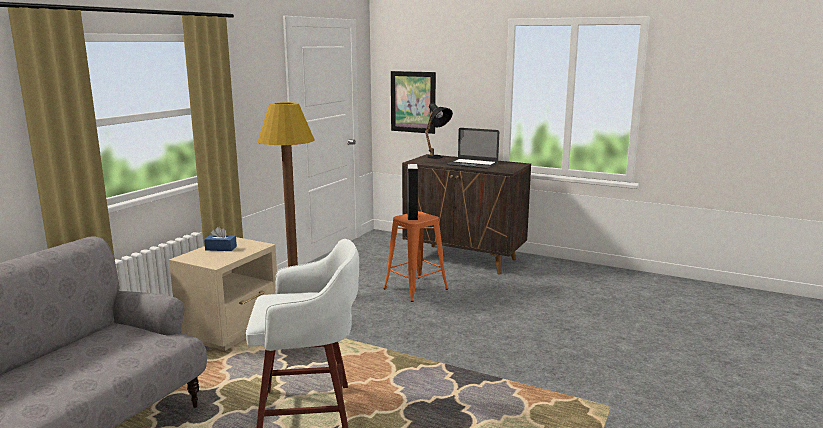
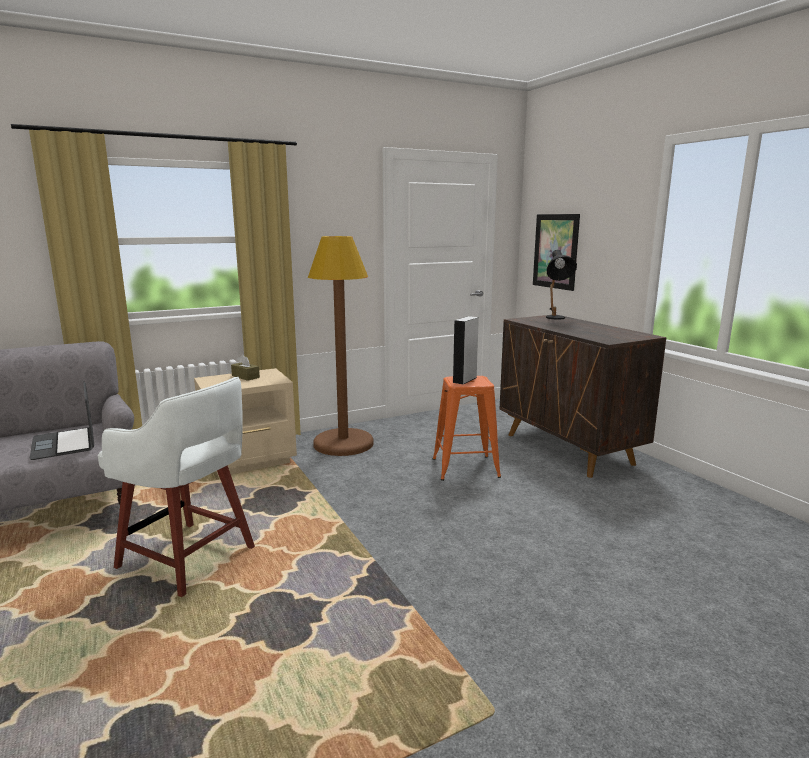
camera: 35 degrees right, 0 degrees up
(221, 248) = (245, 376): blue tissue box -> brown tissue box
(472, 164) = (582, 329): laptop -> laptop (64, 443)

